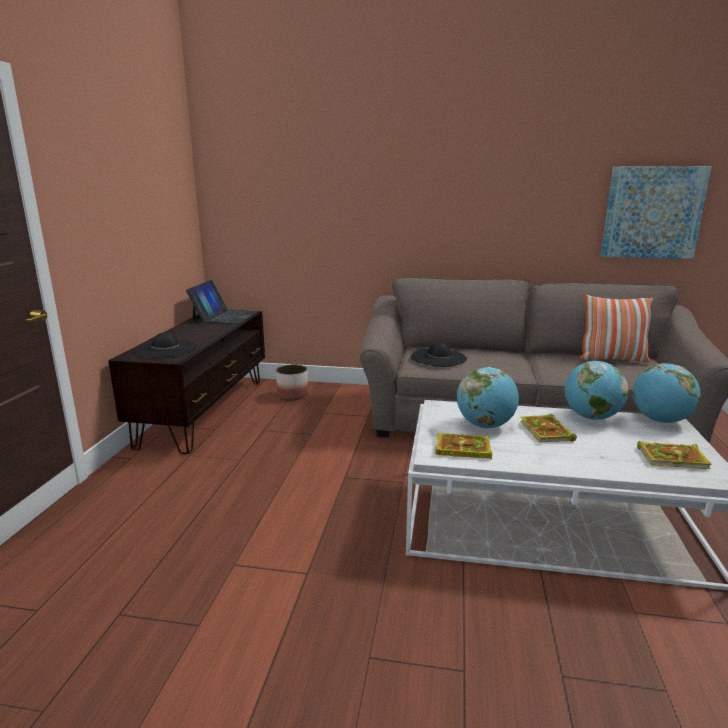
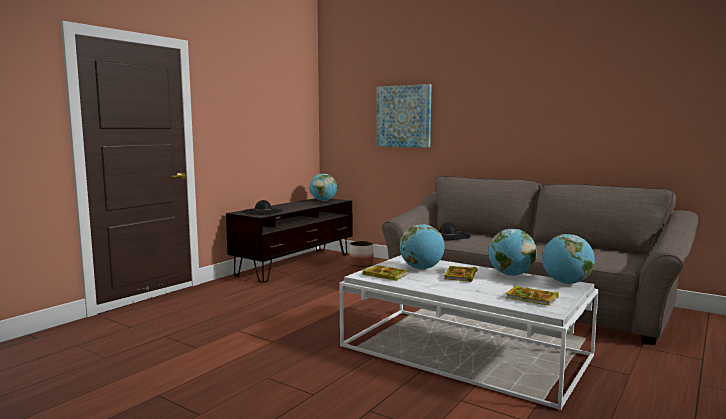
camera: 25 degrees right, 10 degrees down
(225, 316) = (323, 201): laptop -> globe
(612, 359) = (597, 250): pillow -> none
(652, 212) = (656, 126): picture -> picture (404, 116)

